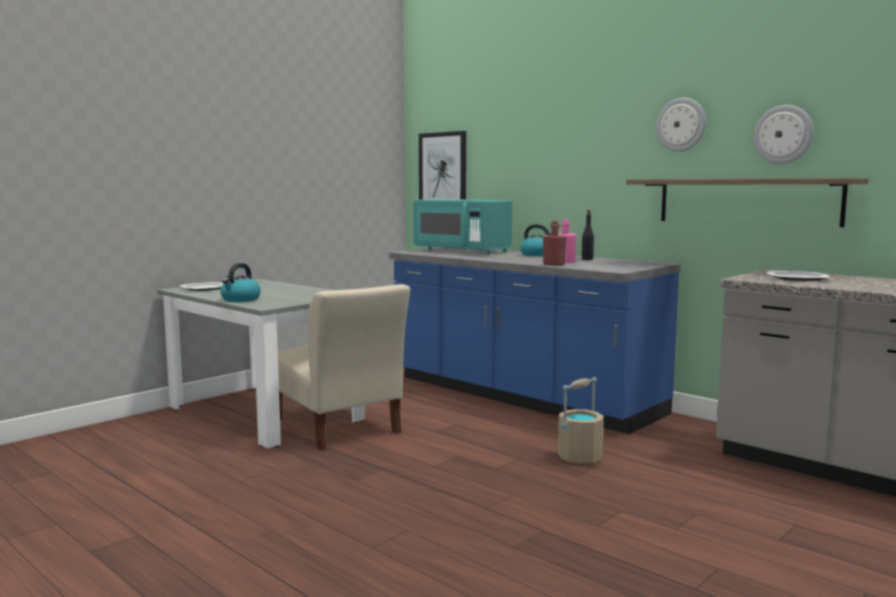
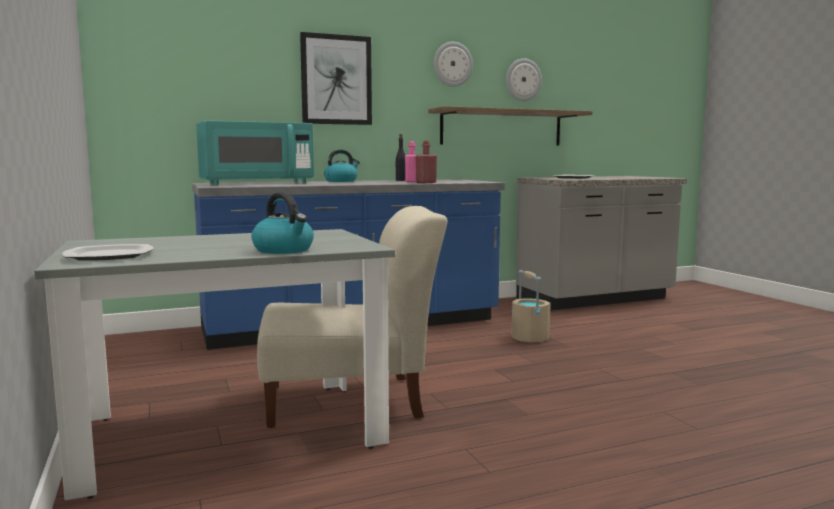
camera: 65 degrees left, 0 degrees up
(443, 170) = (165, 88): picture -> picture (336, 80)

